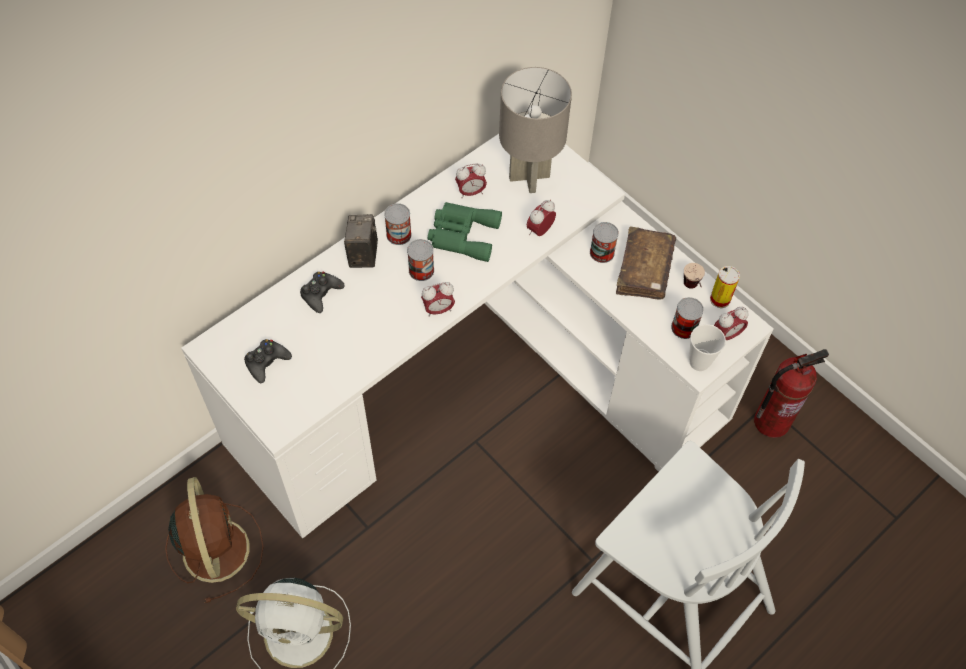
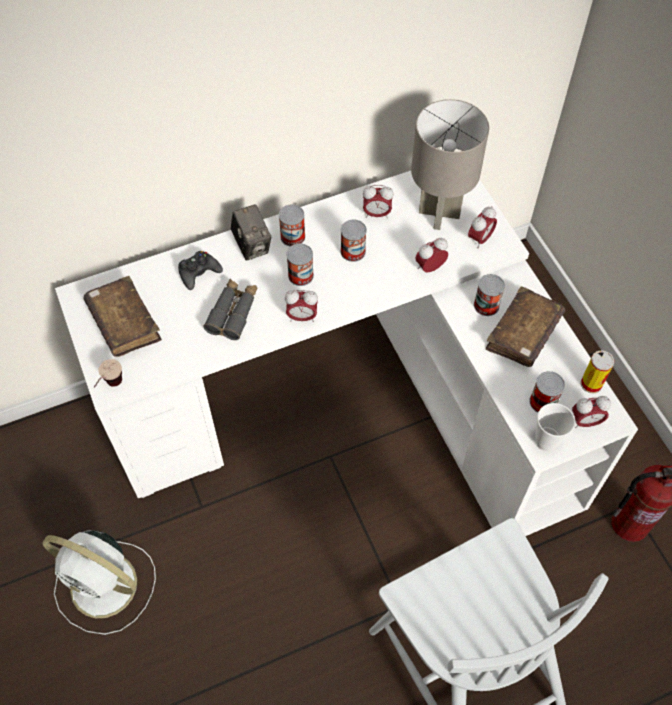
camera: 20 degrees right, 0 degrees up
(215, 547) = (62, 482): brown fan -> none
(266, 362) = (124, 323): black game controller -> brown book
(363, 254) = (252, 245): camera -> camera turned 135 degrees clockwise
(370, 323) = (233, 313): none -> grey binoculars
(462, 234) = (353, 251): green binoculars -> can
(576, 192) = (480, 239): none -> alarm clock
(691, 290) = (565, 366): cup -> cup (111, 388)

